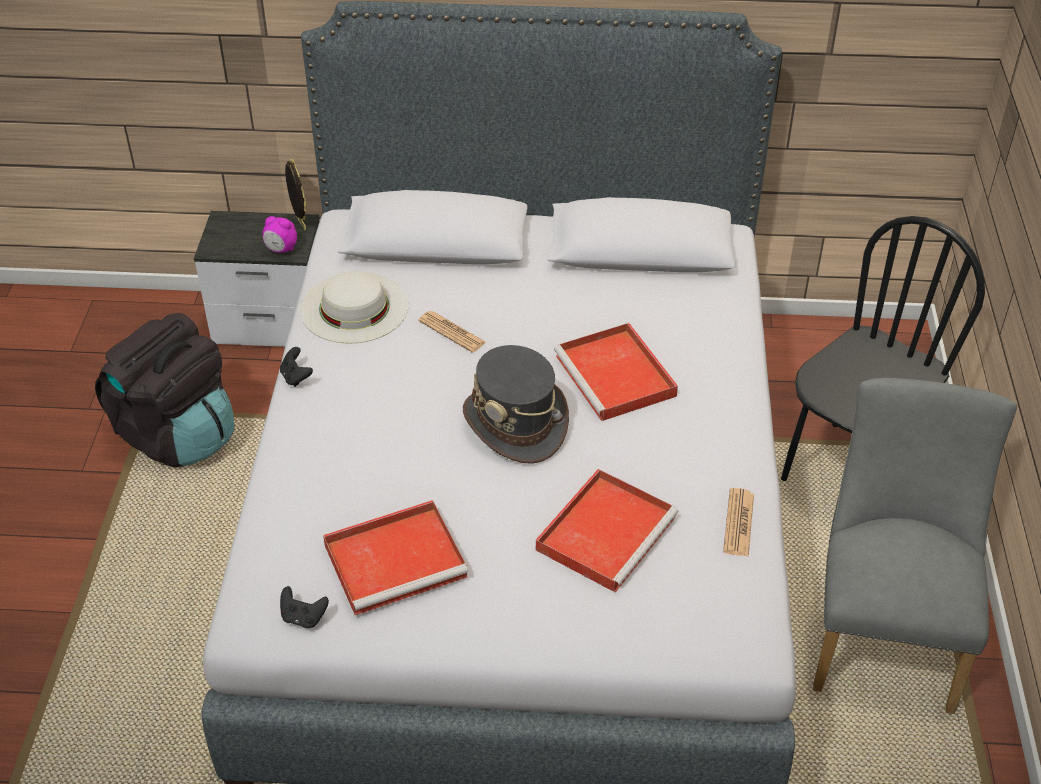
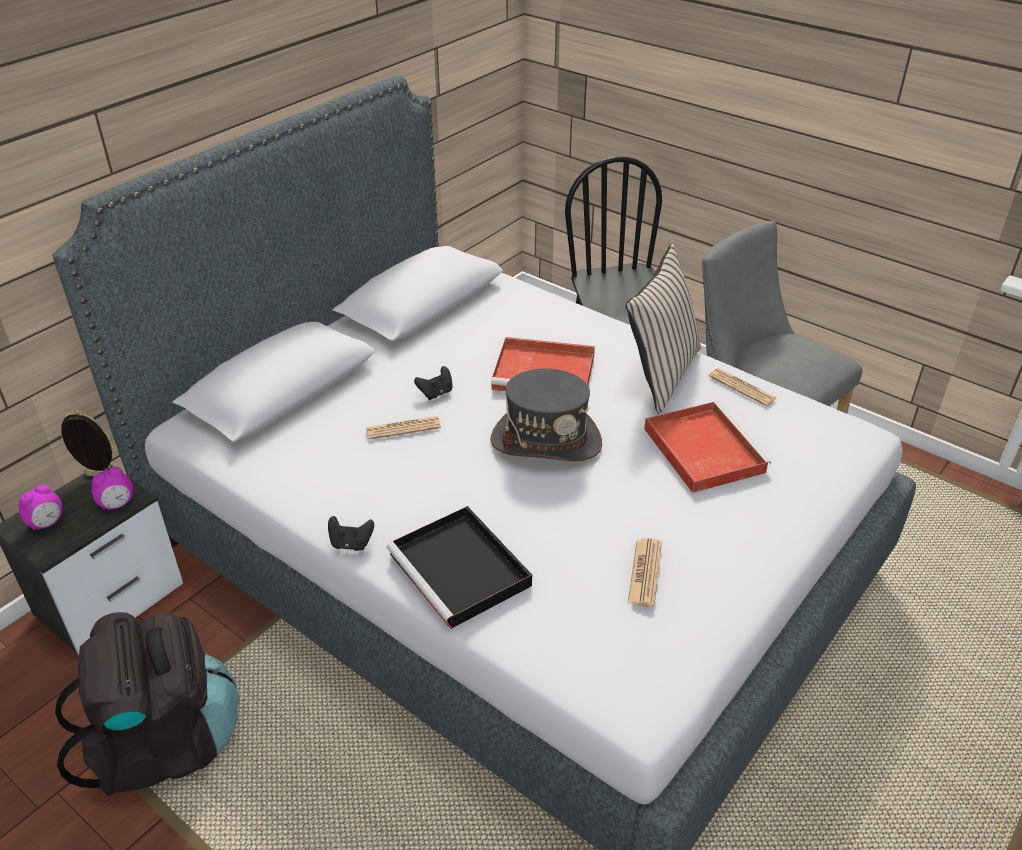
camera: 55 degrees left, 5 degrees down
(235, 231) = (47, 523): none -> alarm clock
(303, 617) = (663, 667): black game controller -> black game controller (436, 393)
(315, 451) = (462, 571): none -> black tray
(354, 307) = (304, 469): white hat -> none
(397, 559) = (645, 573): red tray -> newspaper
(696, 454) = (660, 375): none -> beige pillow

